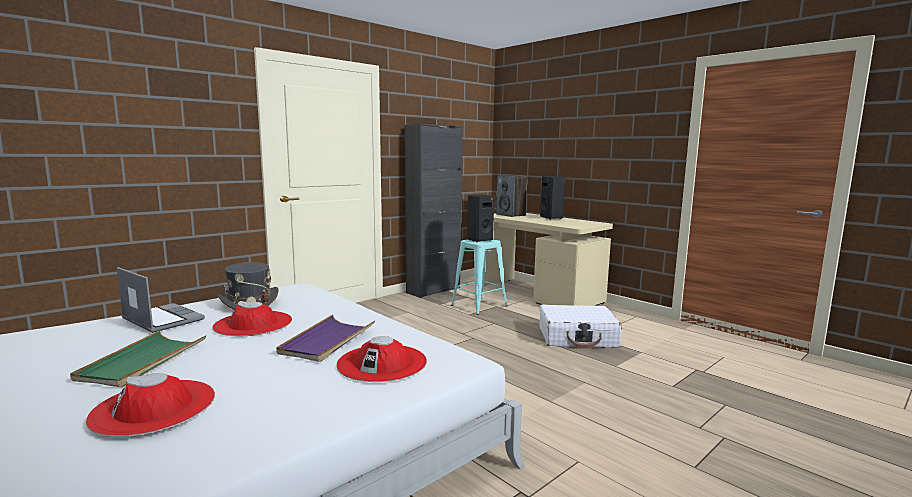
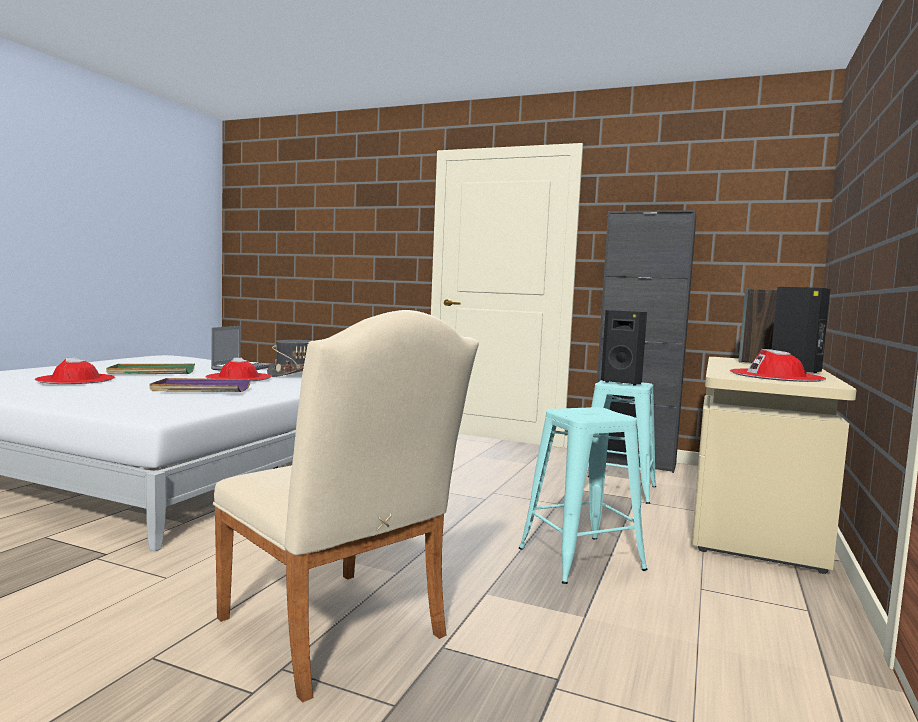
camera: 65 degrees right, 5 degrees down
(382, 363) = (153, 401): red hat -> red hat (776, 376)
(577, 337) = (581, 559): white suitcase -> turquoise stool
(661, 408) = (338, 633): none -> beige chair

